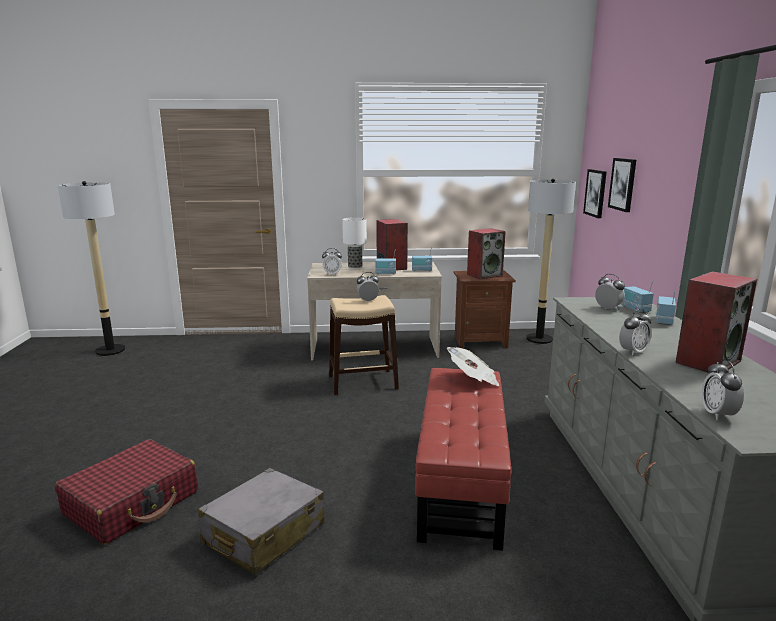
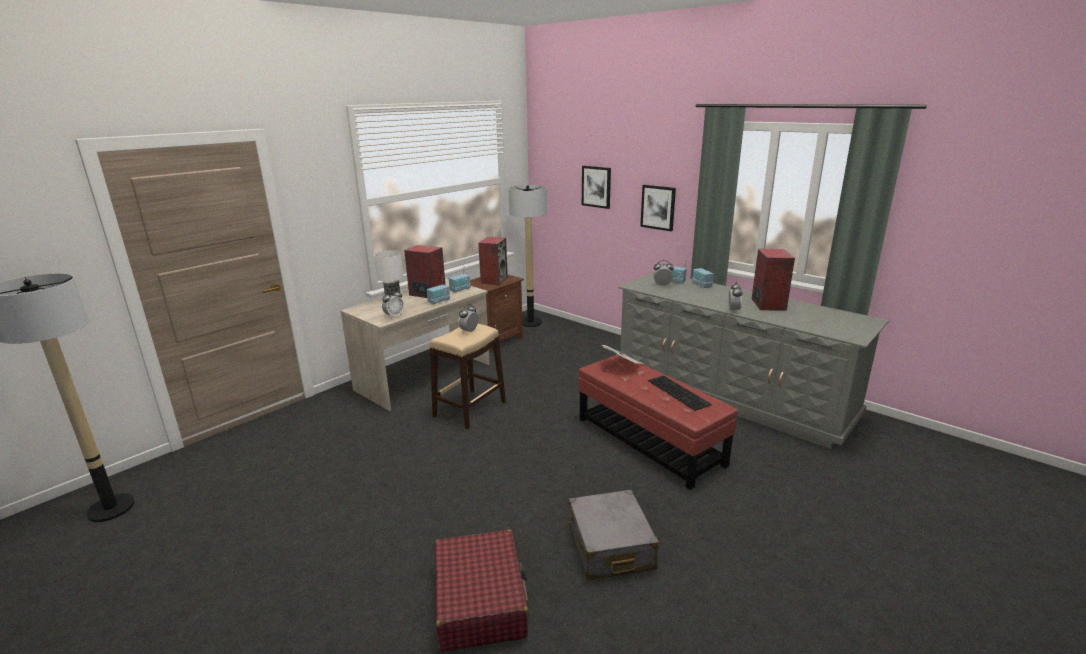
camera: 45 degrees left, 5 degrees up
(476, 423) = (680, 392): none -> keyboard
(595, 193) = (558, 193): picture -> picture (658, 207)
(718, 414) = (827, 331): alarm clock -> none

